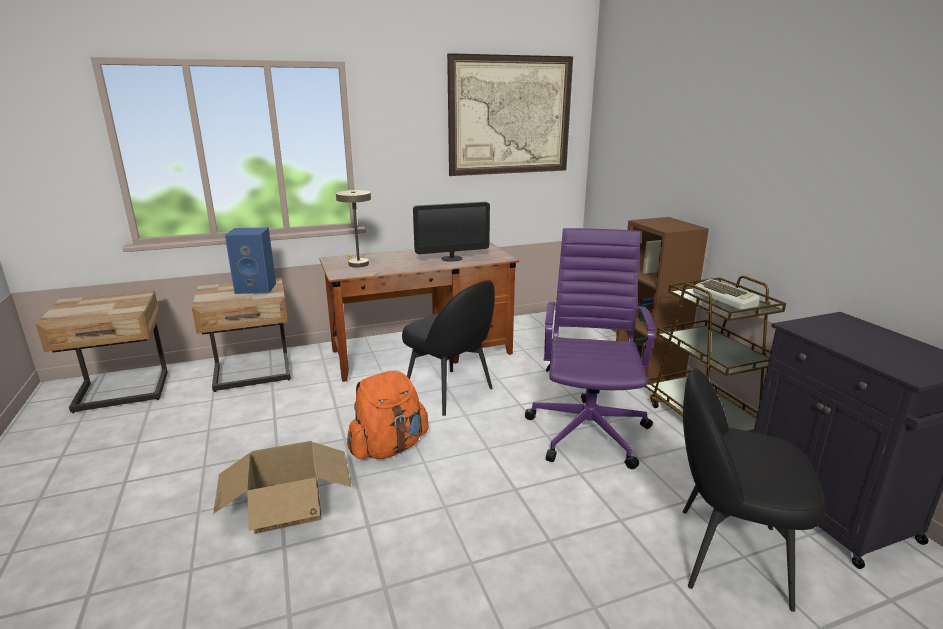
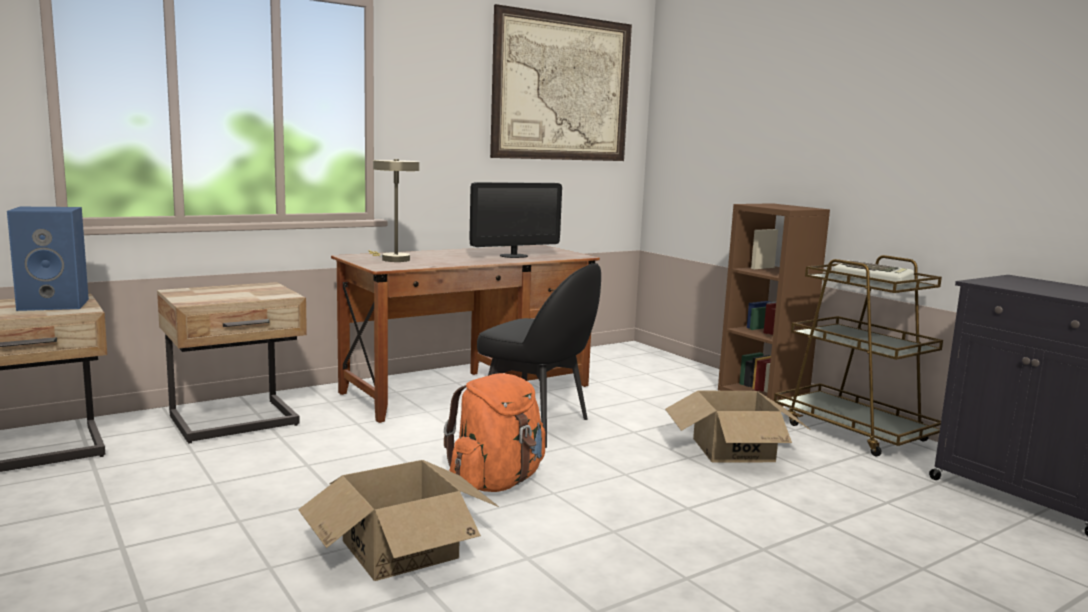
camera: 15 degrees left, 10 degrees down
(257, 288) = (254, 290): blue speaker -> blue speaker (56, 304)
(588, 430) = (733, 449): purple office chair -> cardboard box
(727, 554) = (962, 541): black chair -> none

